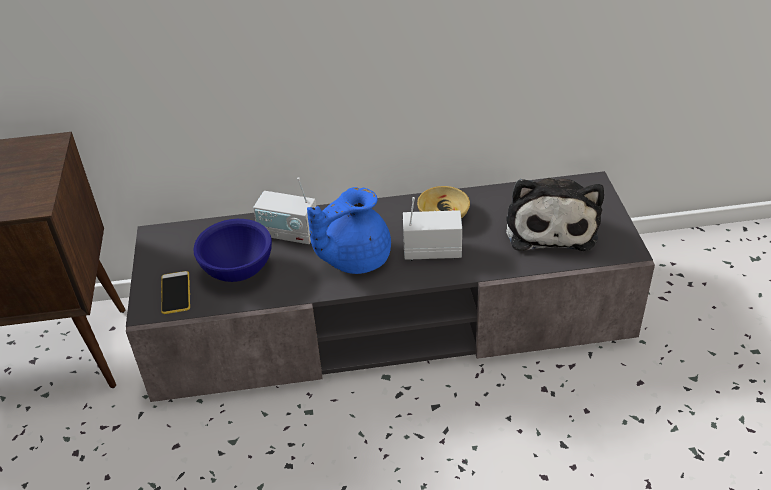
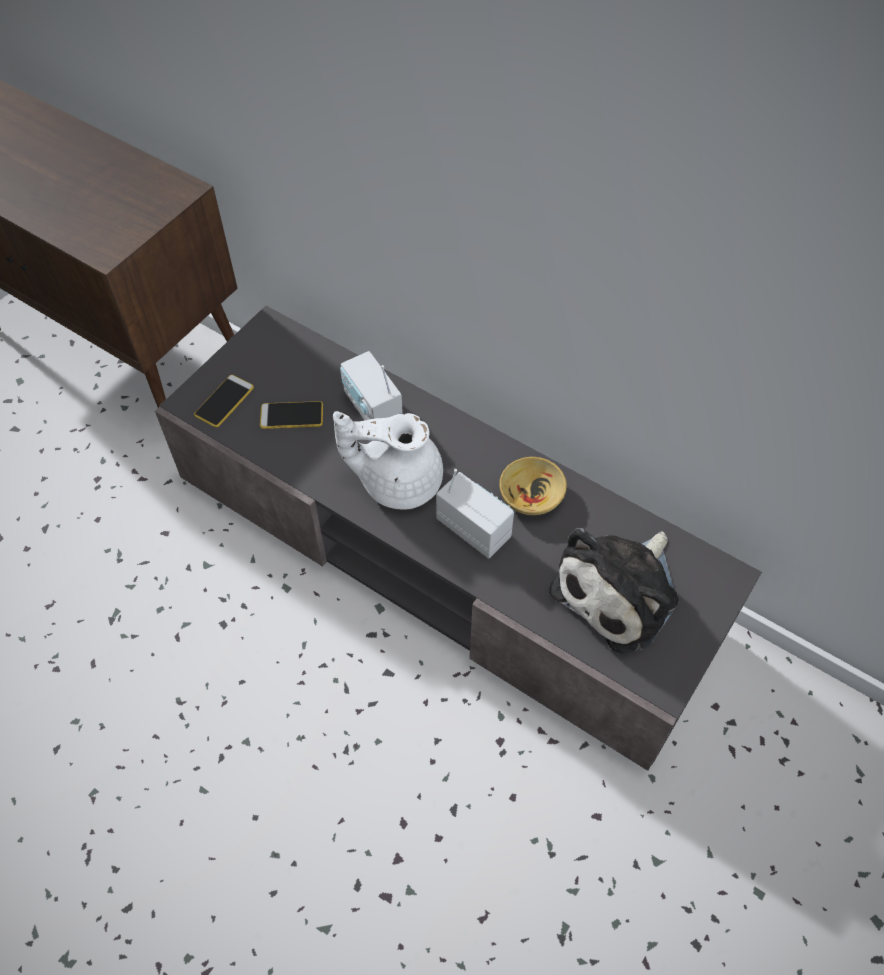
camera: 40 degrees right, 15 degrees up
(236, 270) = (291, 415): blue bowl -> phone
(354, 258) = (397, 480): blue teapot -> white teapot

